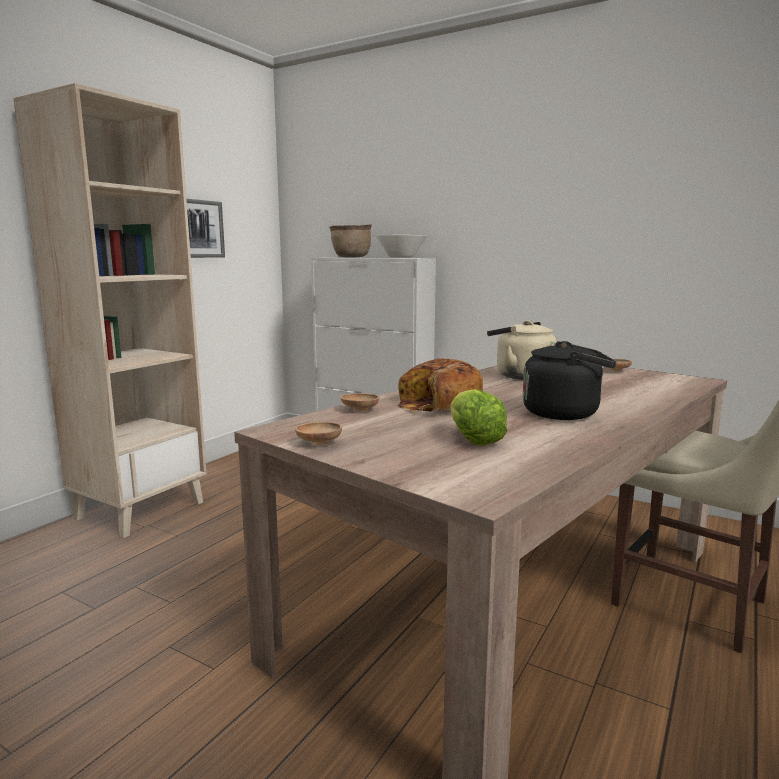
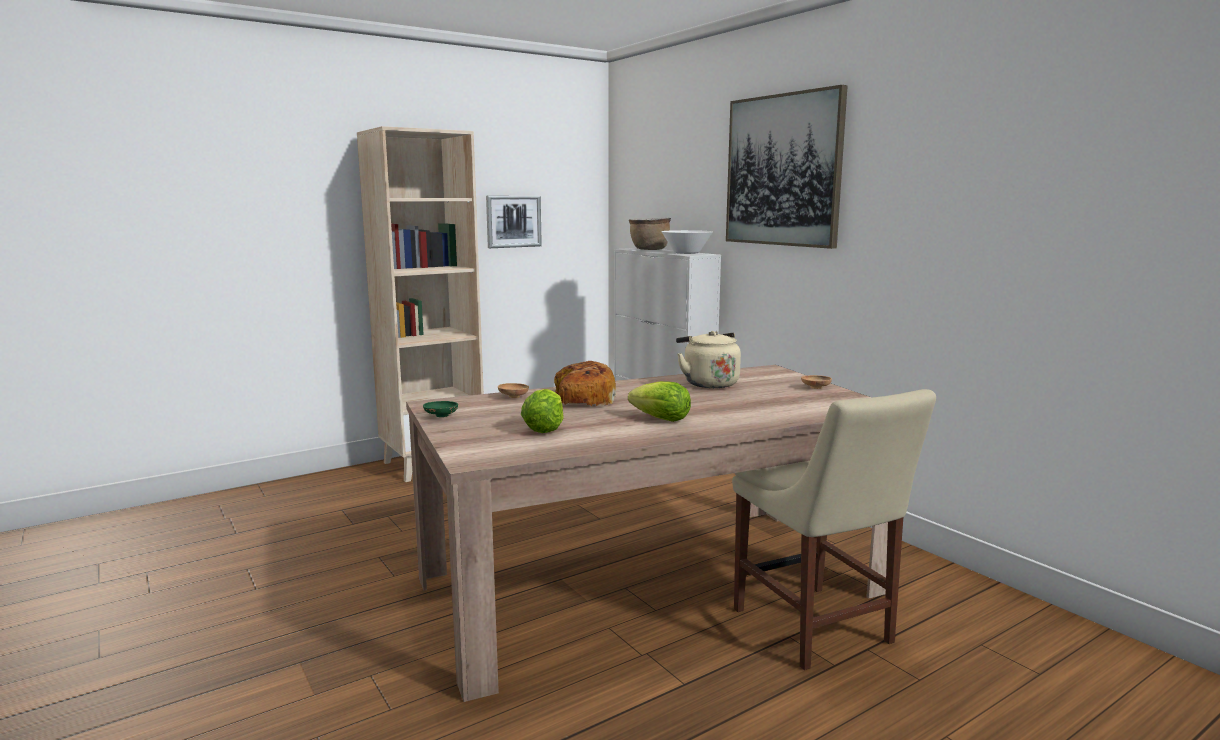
camera: 25 degrees right, 0 degrees up
(319, 443) = (441, 416): brown bowl -> green bowl
(508, 172) = (783, 170): none -> picture
(565, 413) = (661, 419): black kettle -> lettuce

